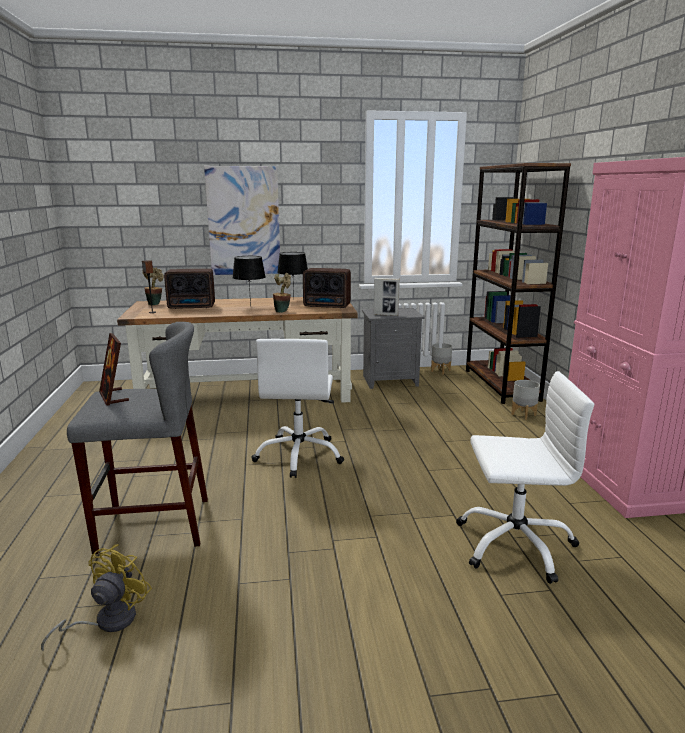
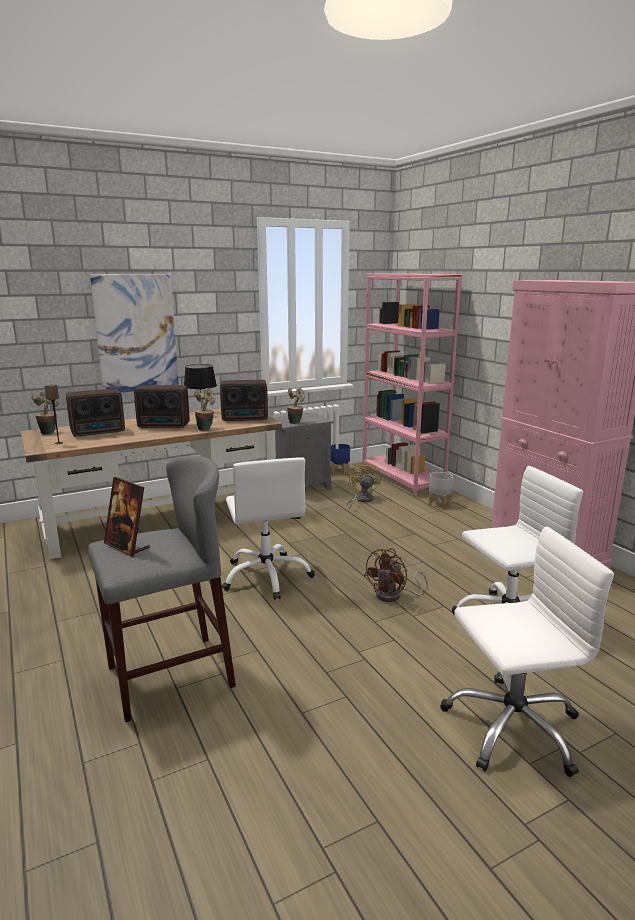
camera: 20 degrees left, 0 degrees up
(107, 622) = (198, 785): yellow fan -> yellow fan (361, 500)
(251, 306) = (165, 426): black table lamp -> radio
(386, 315) = (296, 422): picture frame -> potted plant
(408, 495) = (394, 595): none -> brown fan
(438, 652) = (512, 726): none -> white office chair
(441, 371) = (340, 471): grey planter -> blue planter
(501, 385) = (402, 478): brown bookcase -> pink bookcase

